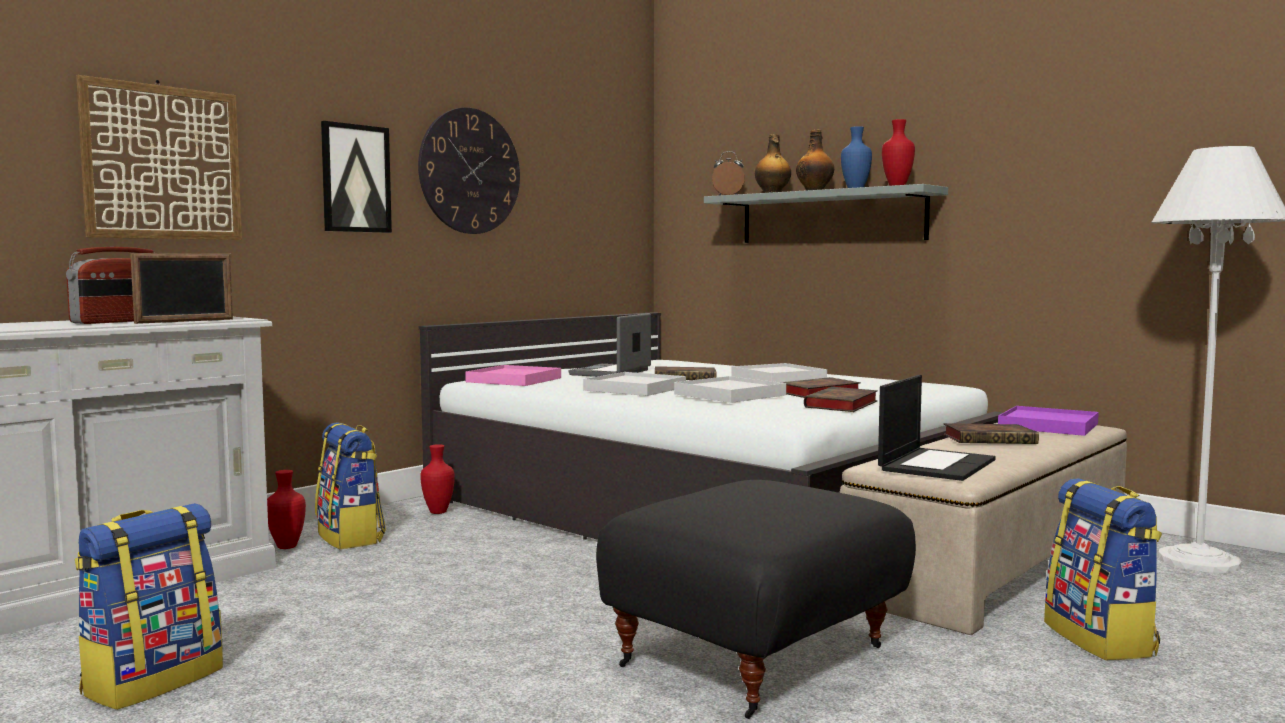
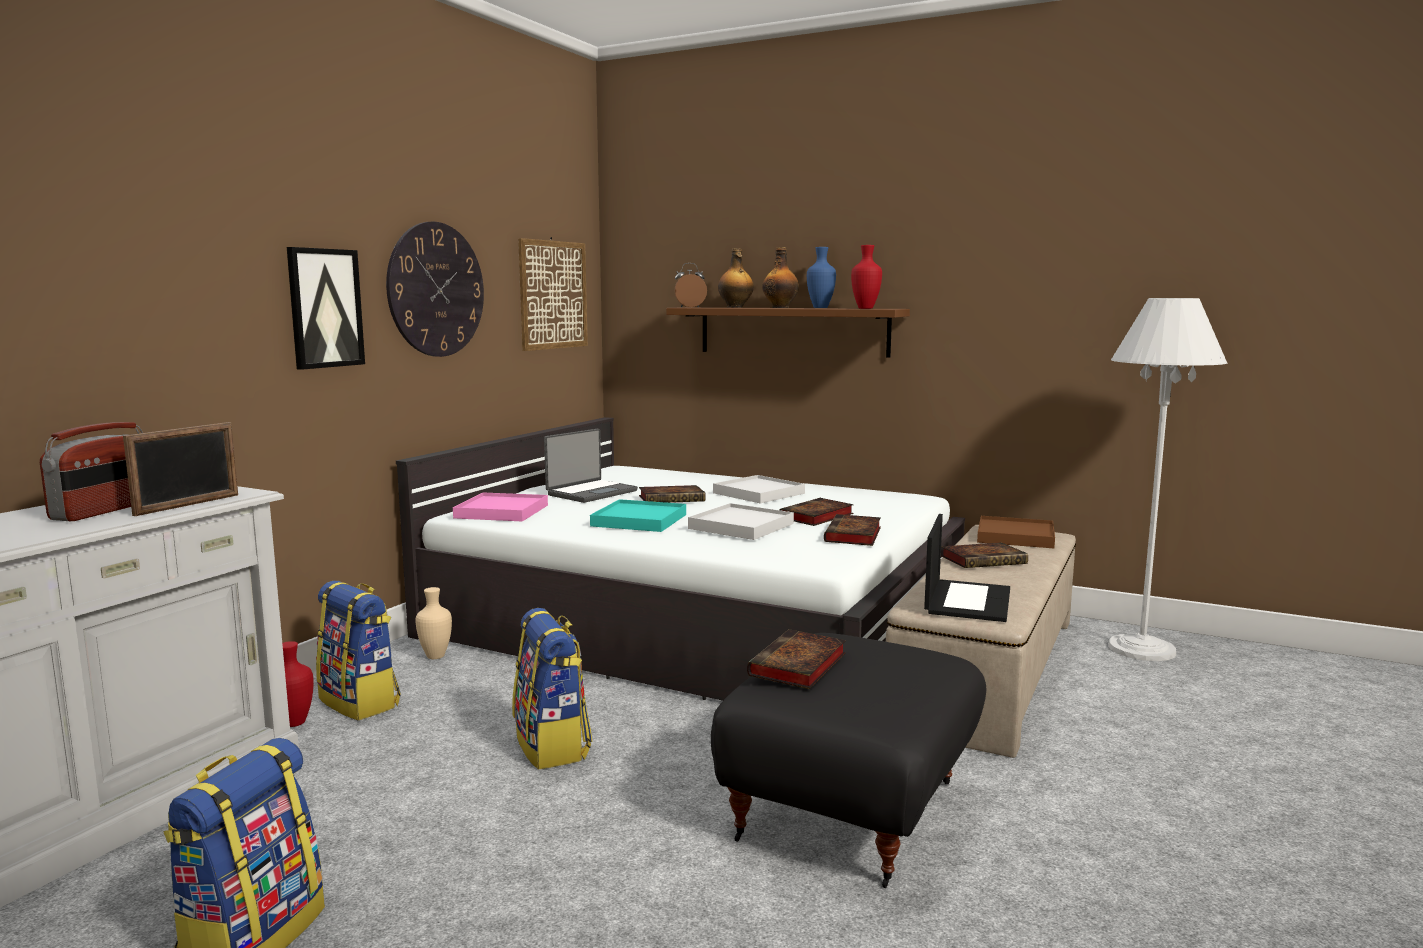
camera: 15 degrees left, 5 degrees up
(163, 160) = (118, 306): picture -> picture (553, 293)
(439, 512) = (436, 656): red vase -> beige vase
(612, 373) = (591, 493): laptop -> laptop turned 150 degrees counterclockwise
(635, 389) = (639, 520): white tray -> turquoise tray
(700, 494) = (797, 666): none -> book
(831, 217) = (792, 331): grey shelf -> brown shelf
(1048, 426) = (1015, 536): purple tray -> brown tray
(1101, 639) = (1116, 748): backpack -> backpack (553, 746)

